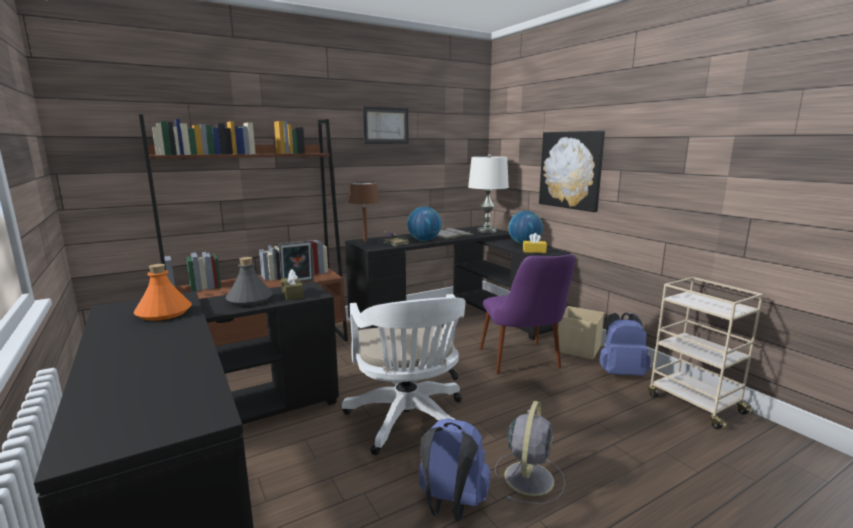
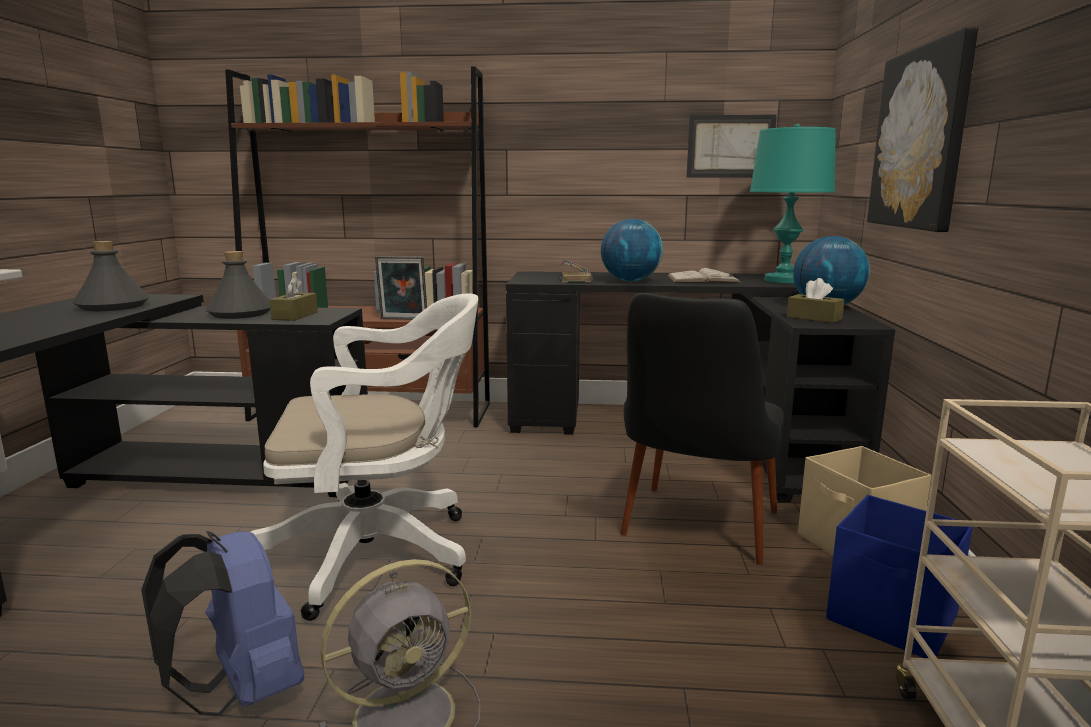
camera: 35 degrees right, 0 degrees up
(164, 313) = (113, 306): orange bottle -> grey bottle
(365, 240) = (543, 273): brown table lamp -> none
(385, 125) = (600, 79): picture -> picture (730, 146)
(408, 422) = (380, 553): white office chair -> white office chair turned 120 degrees counterclockwise
(486, 231) = (783, 280): white table lamp -> turquoise table lamp
(524, 364) = (694, 536): purple chair -> black chair
(534, 251) = (814, 318): yellow tissue box -> brown tissue box
(620, 373) = (893, 619): blue backpack -> blue storage box

